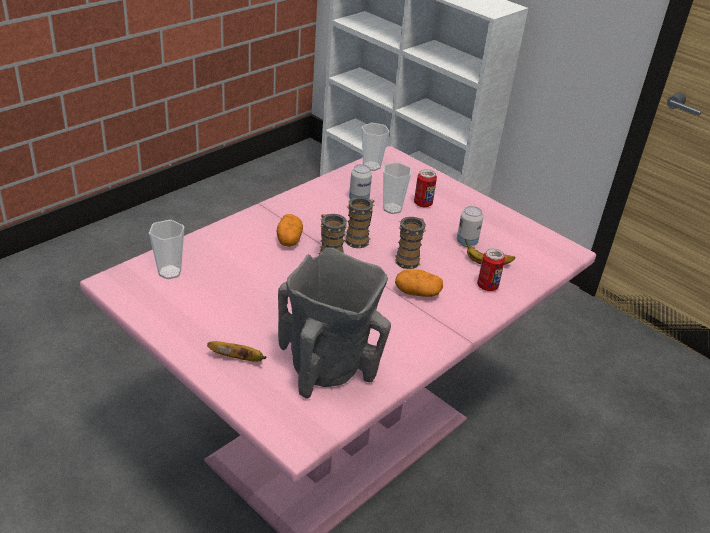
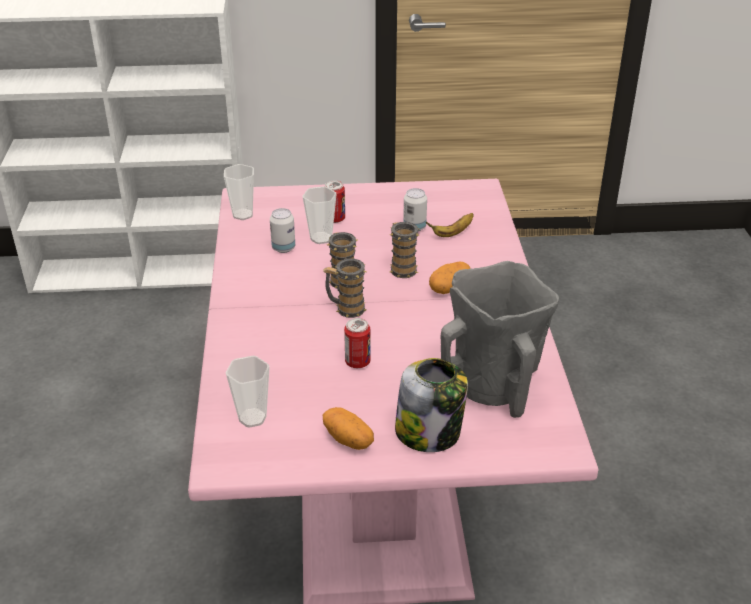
camera: 45 degrees left, 0 degrees up
(238, 359) = (429, 433): banana -> jar
(289, 239) = (292, 318): potato -> potato (348, 439)
(487, 286) = (480, 249): can -> can (357, 362)

